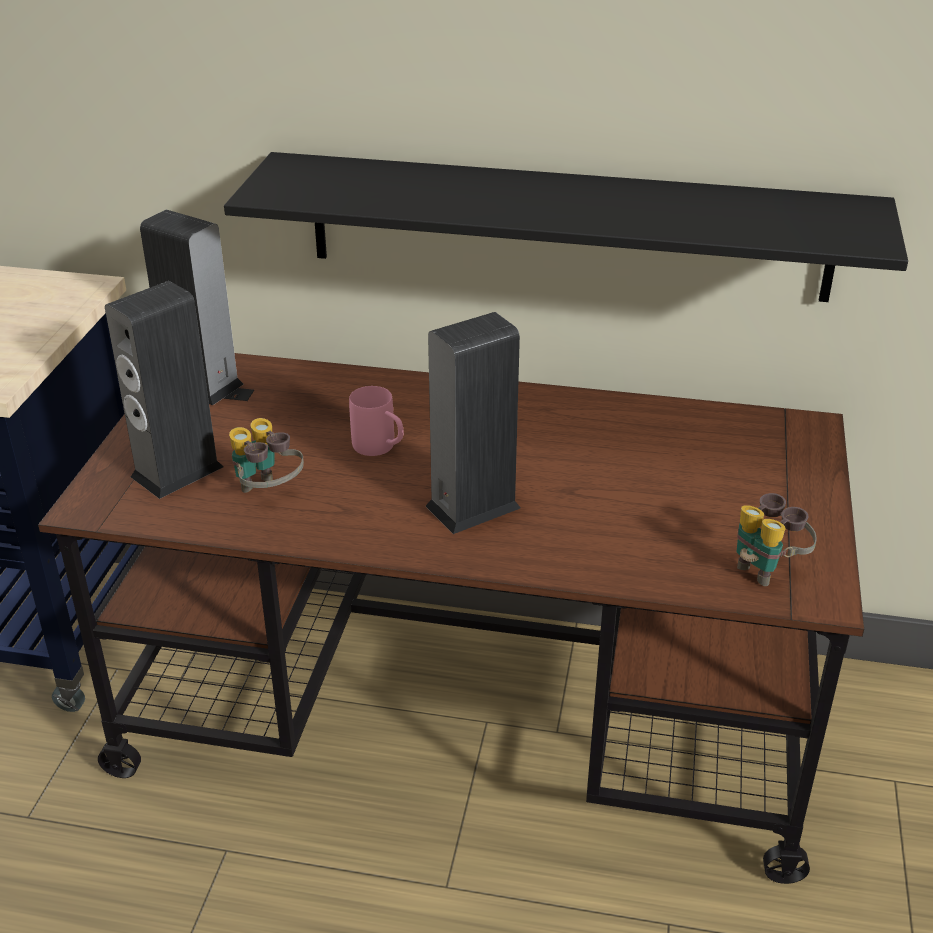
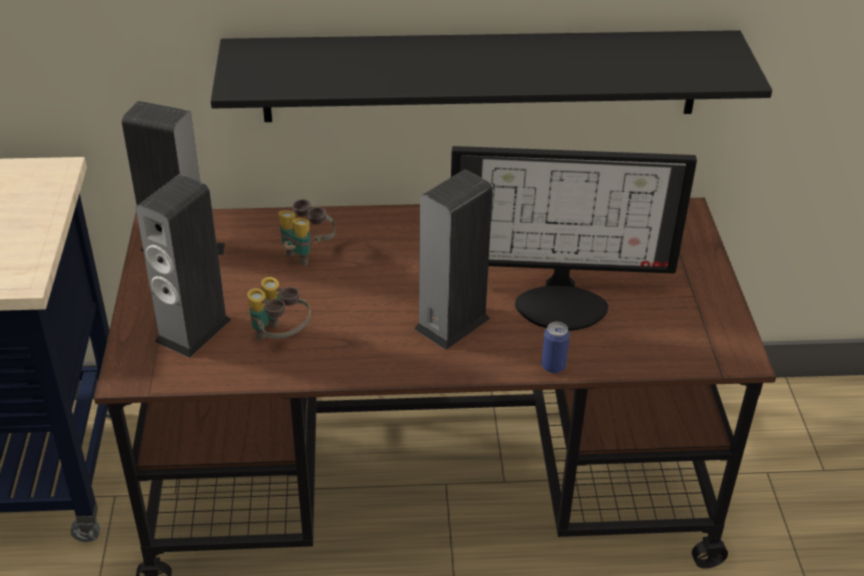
camera: 15 degrees left, 5 degrees up
(380, 448) = (356, 282): pink mug -> none
(576, 572) = (553, 366): none -> can
(617, 501) = (562, 301): none -> monitor
(766, 567) = (692, 339): binoculars -> binoculars (307, 252)

